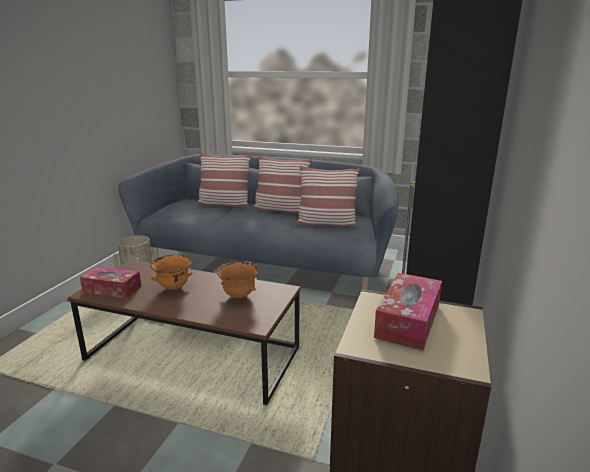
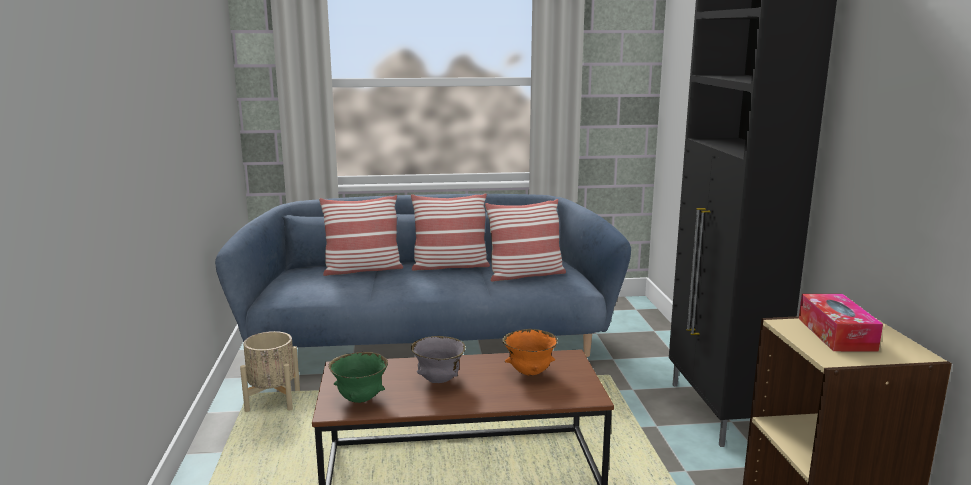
camera: 25 degrees left, 5 degrees down
(112, 289) = (360, 399): tissue box -> green bowl
(173, 288) = (438, 381): orange bowl -> grey bowl

